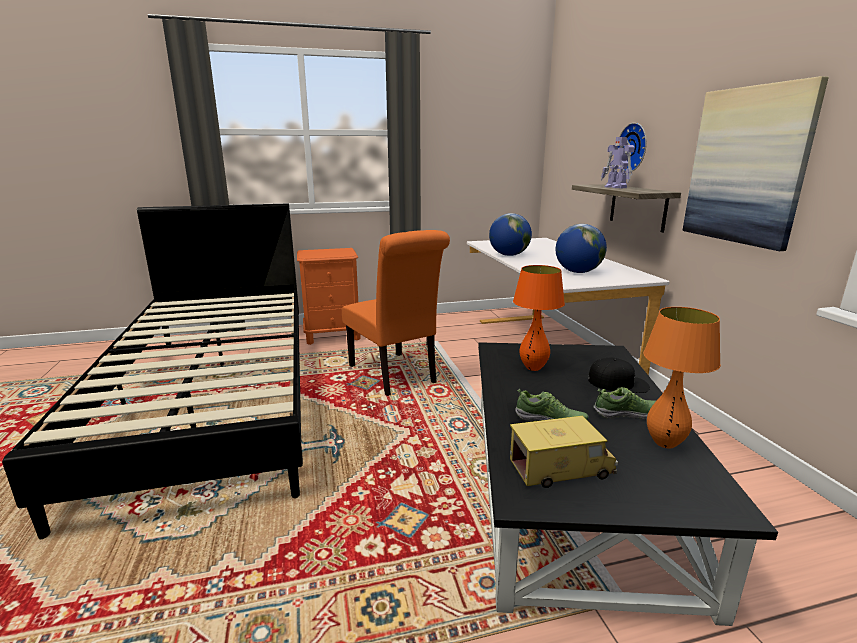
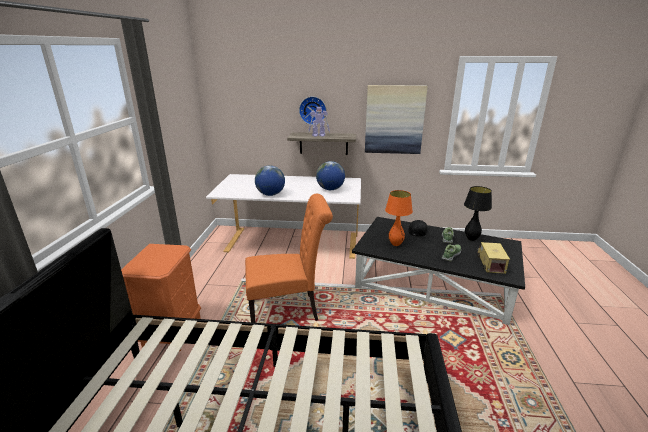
camera: 70 degrees left, 5 degrees up
(664, 443) = (471, 239): orange table lamp -> black table lamp

